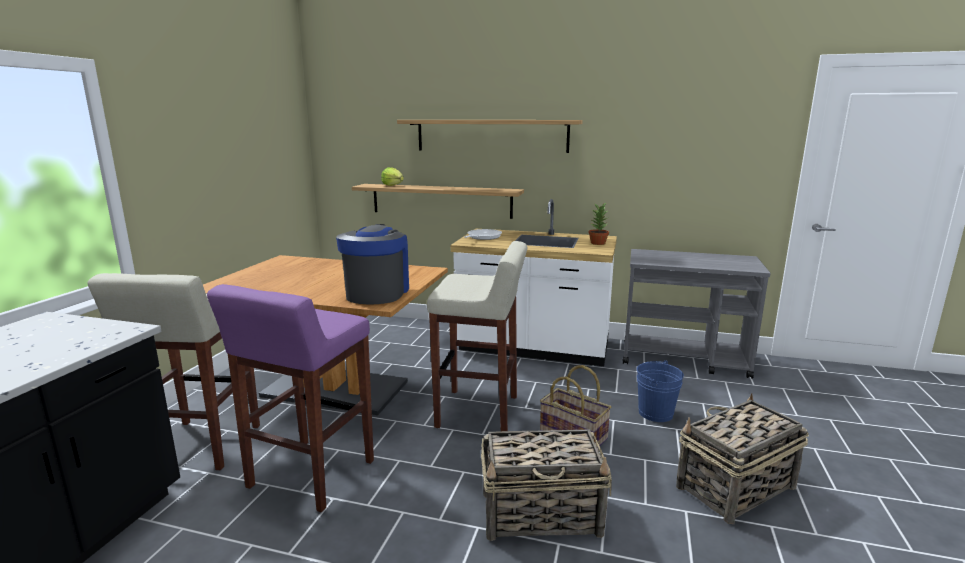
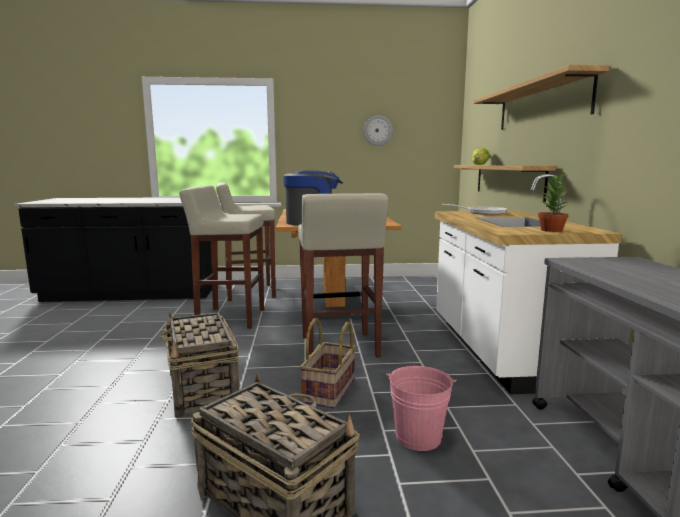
camera: 70 degrees right, 5 degrees down
(242, 147) = (377, 130): none -> wall clock
(310, 475) = (230, 318): purple stool -> beige stool
(655, 413) = (418, 437): blue bucket -> pink bucket

